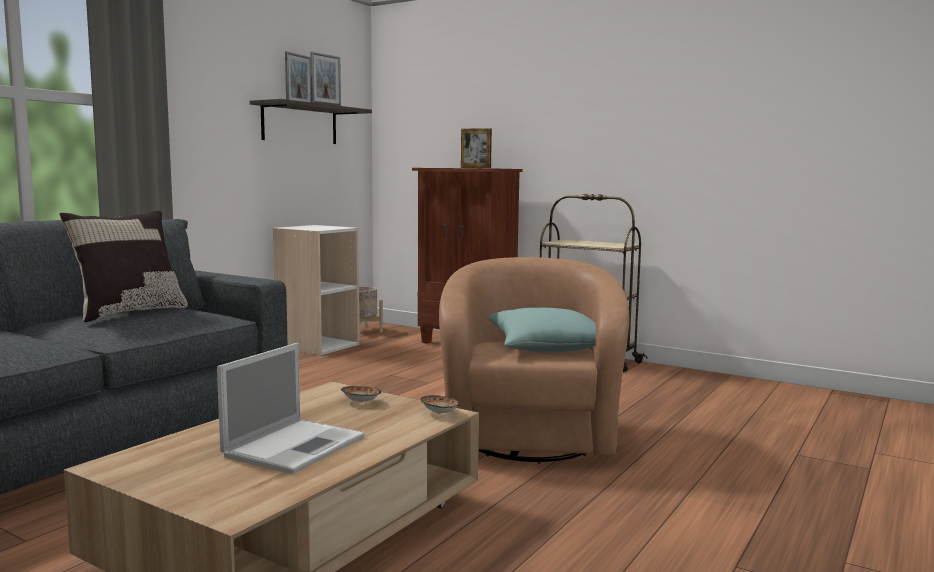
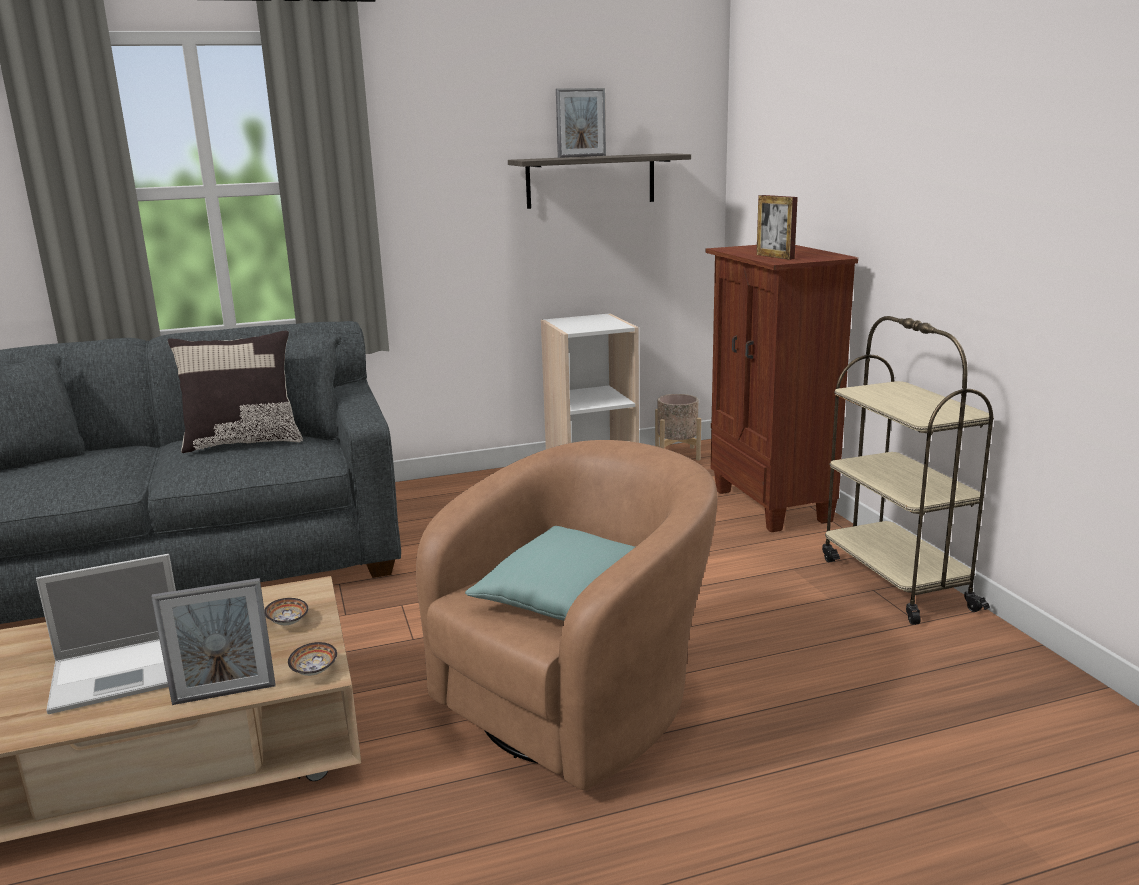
camera: 40 degrees right, 10 degrees up
(326, 104) = (609, 156): picture frame -> picture frame (224, 694)

